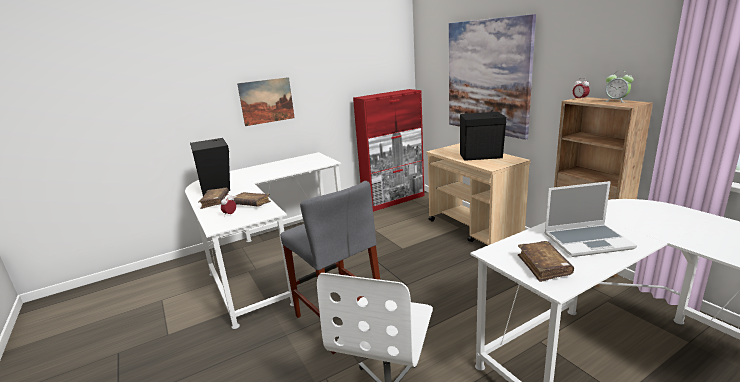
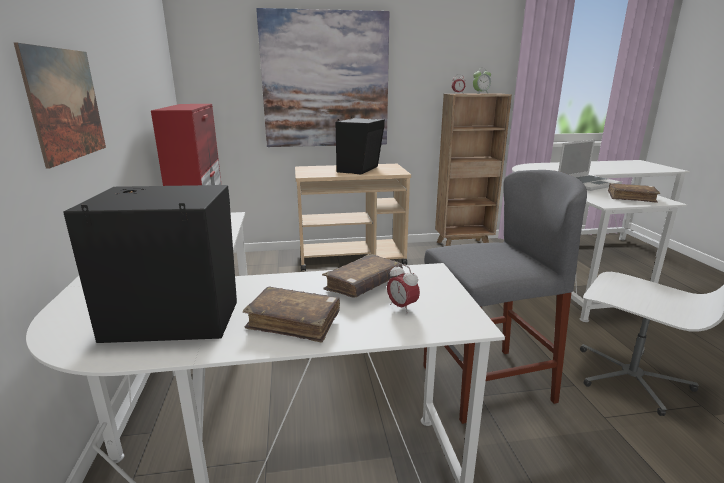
camera: 70 degrees left, 0 degrees up
(587, 241) = (587, 184): laptop -> laptop turned 45 degrees clockwise

